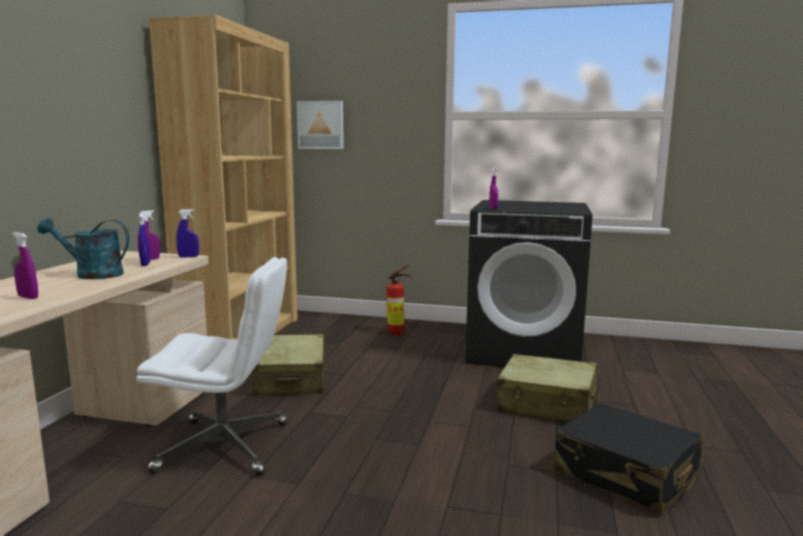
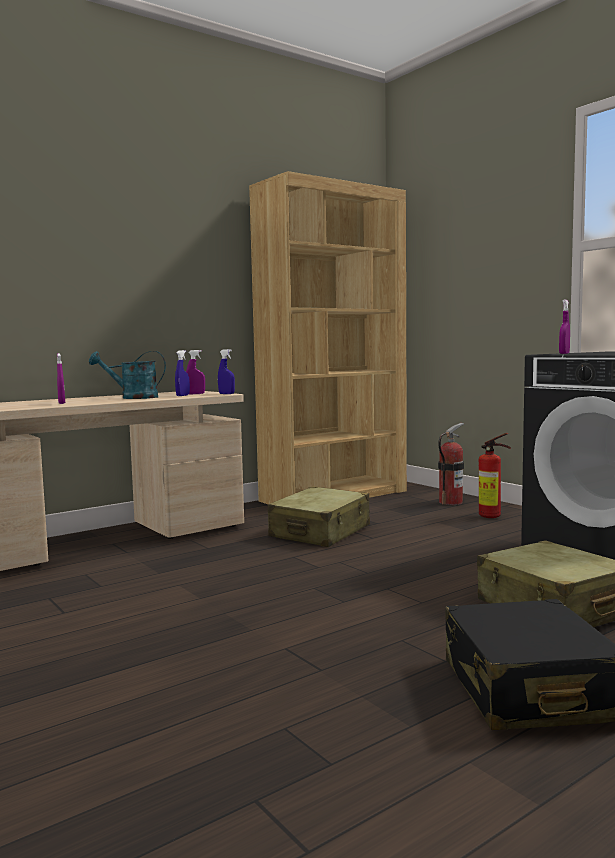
camera: 40 degrees right, 5 degrees down
(92, 274) = (132, 397): turquoise watering can -> turquoise watering can turned 45 degrees counterclockwise
(226, 446) = (194, 563): white office chair -> none
(321, 125) = (445, 275): picture -> none
(348, 325) = (450, 502): none -> fire extinguisher

